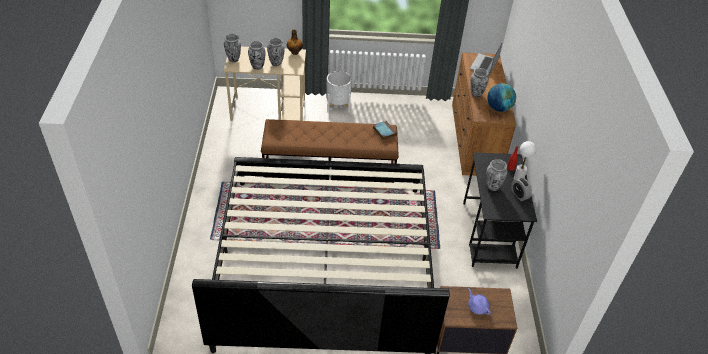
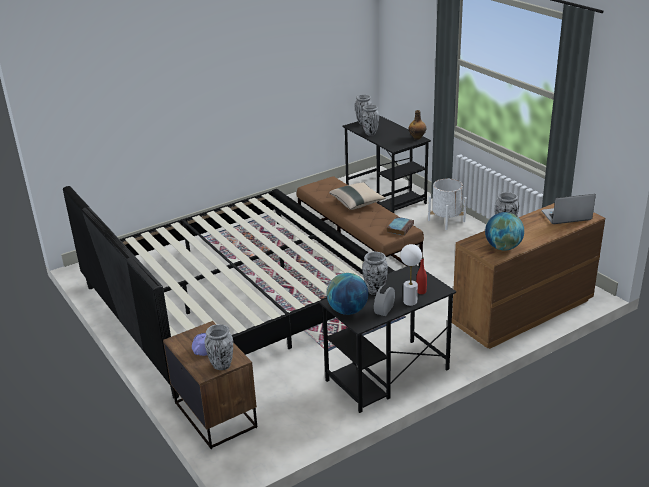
camera: 60 degrees right, 15 degrees down
(269, 110) = (386, 195): beige desk -> black desk
(276, 63) = (388, 137): vase -> vase (221, 365)
(325, 131) = (357, 203): none -> beige pillow
(507, 211) = (347, 311): none -> globe

